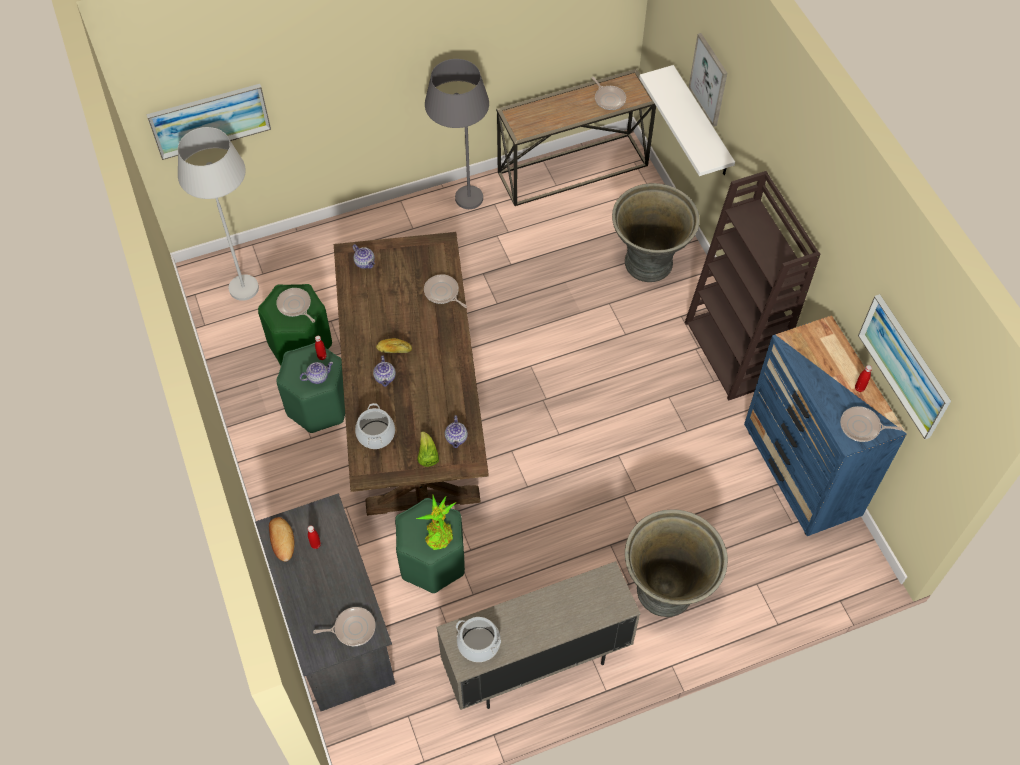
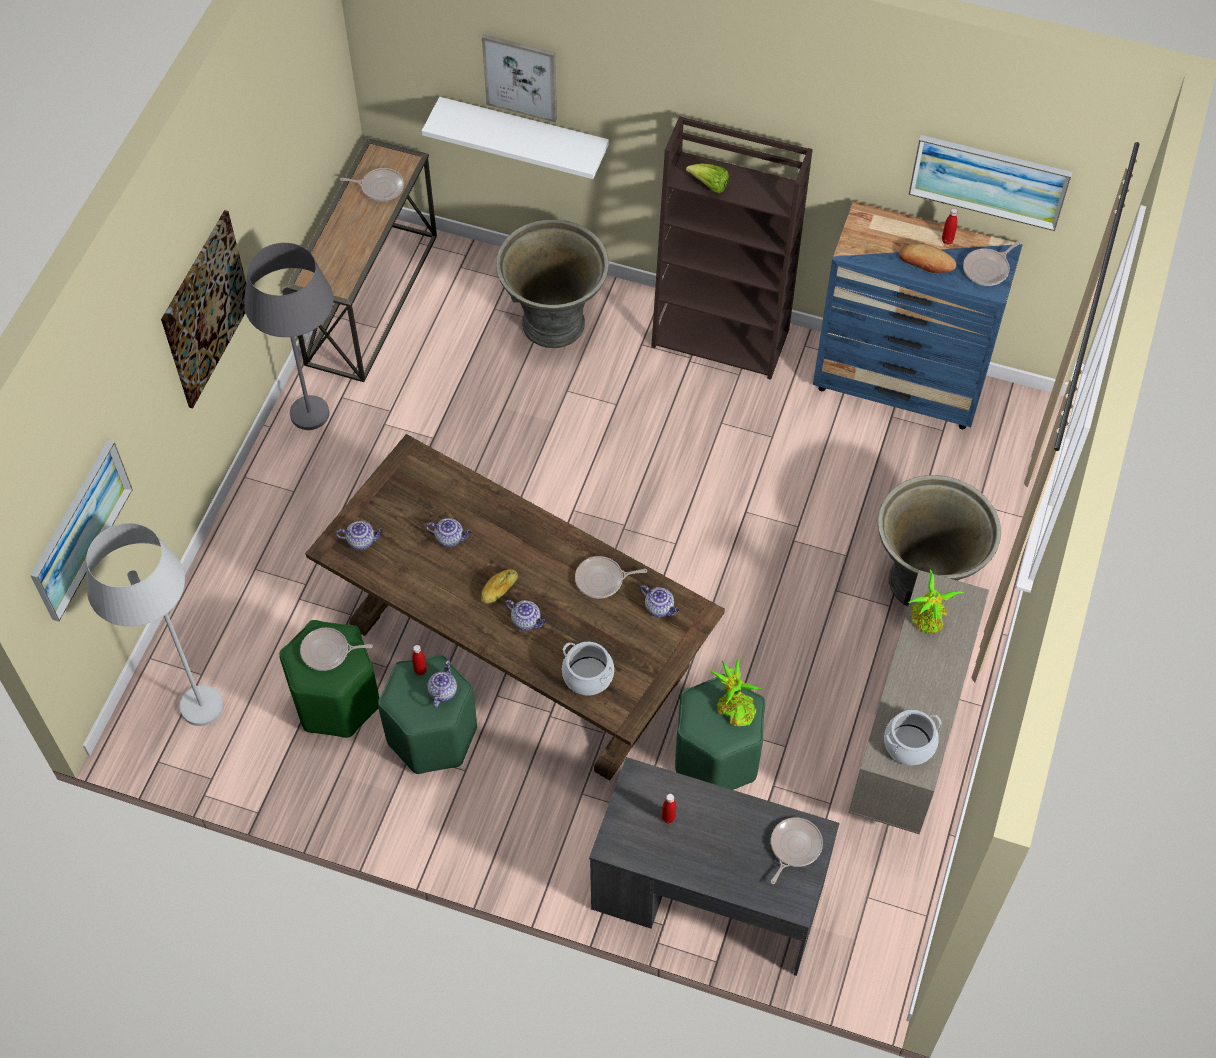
camera: 50 degrees left, 0 degrees up
(281, 540) = (635, 846): bread -> bread (926, 261)
(401, 68) = (205, 309): none -> picture
(406, 302) = (450, 538): none -> teapot
(427, 455) = (656, 647): lettuce -> lettuce (709, 185)
(443, 293) = (472, 498): frying pan -> frying pan (602, 580)
(582, 592) = (927, 620): none -> potted plant

